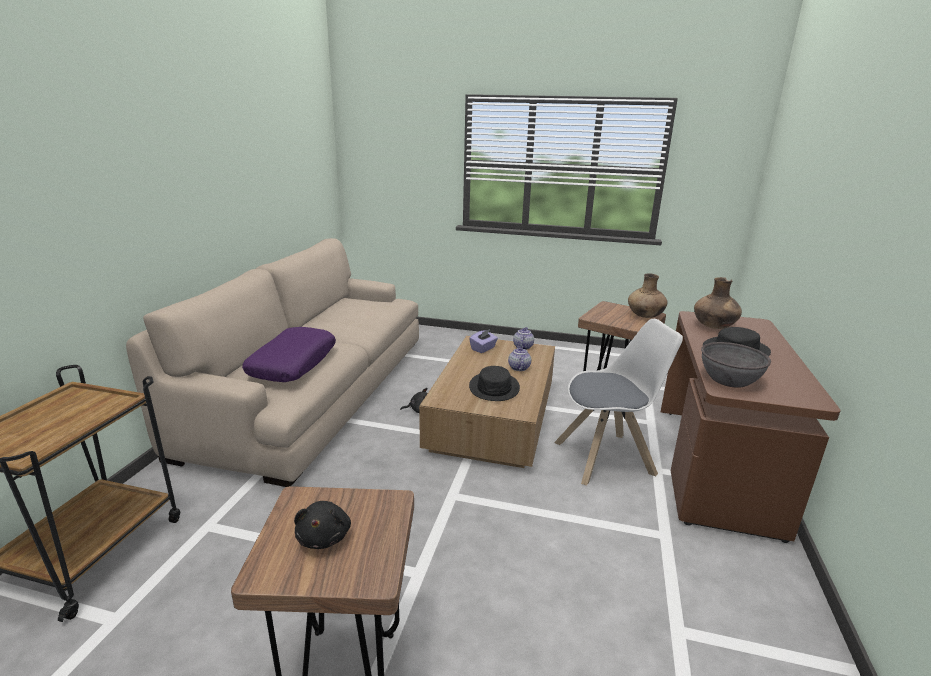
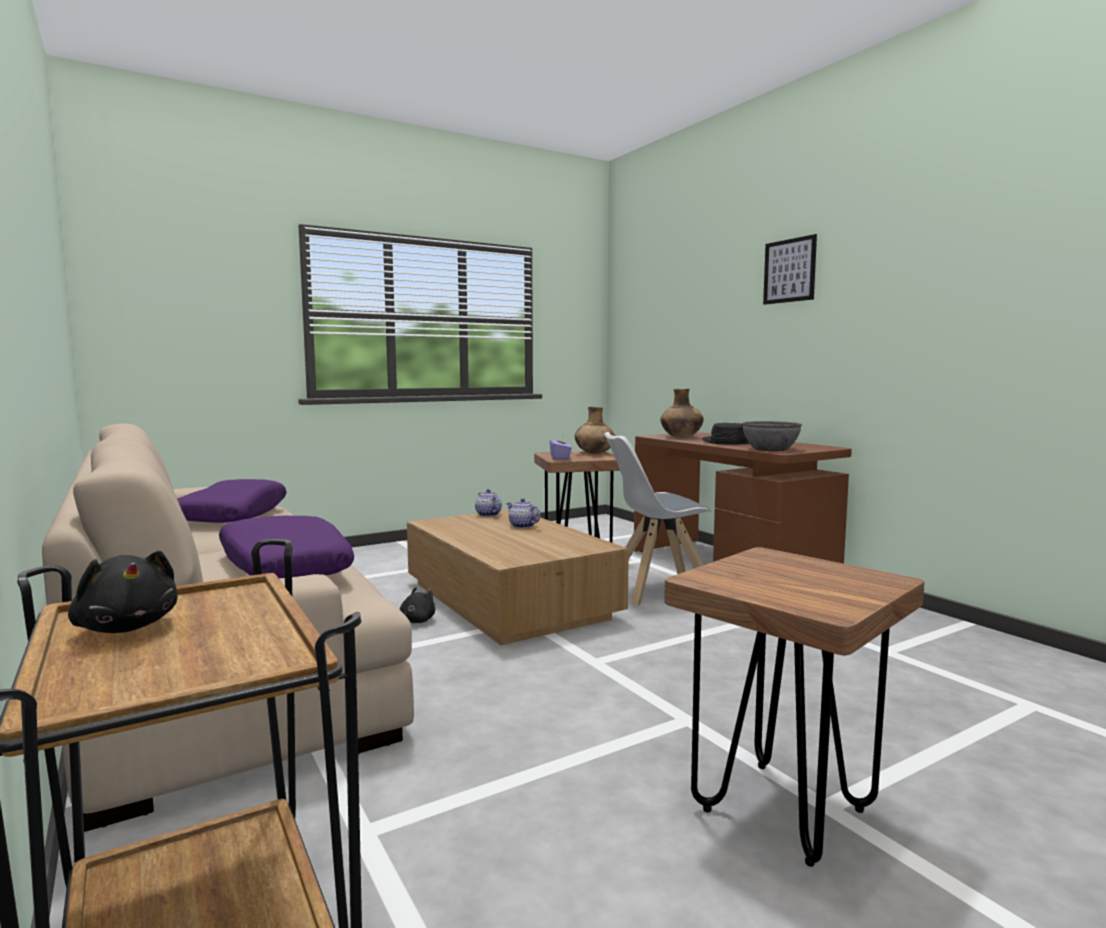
camera: 45 degrees left, 15 degrees down
(324, 537) = (793, 581): black plush toy -> black plush toy (127, 627)
(359, 308) = (233, 515): none -> purple pillow
(483, 348) = (452, 524): purple tissue box -> purple tissue box (560, 458)
(494, 387) = (536, 541): black hat -> none
(607, 458) = (656, 589): chair -> chair turned 135 degrees counterclockwise
(871, 167) = (789, 270): none -> picture

